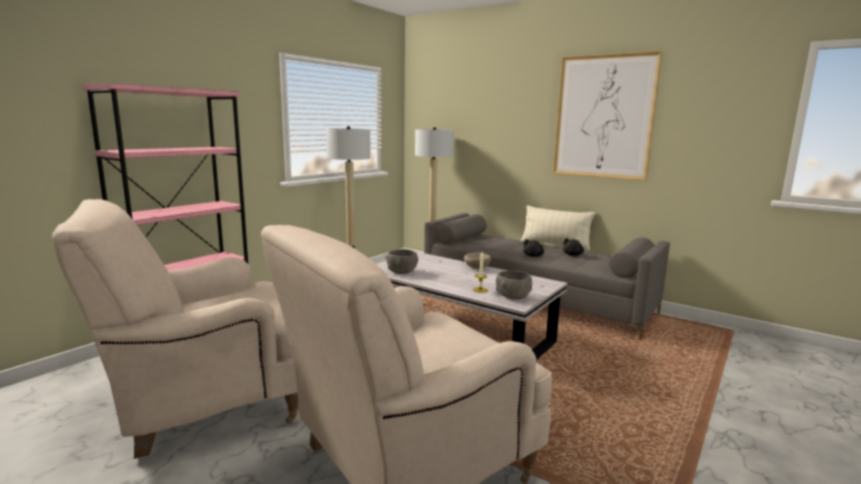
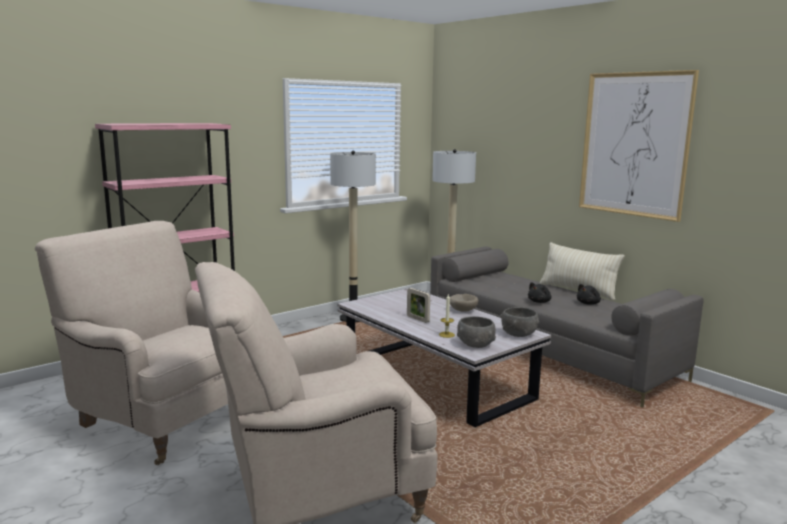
camera: 15 degrees right, 0 degrees up
(204, 405) = (168, 417): beige armchair -> beige armchair turned 45 degrees clockwise
(402, 272) = (380, 309): grey bowl -> grey bowl (518, 334)
(443, 278) = (418, 319): none -> picture frame

